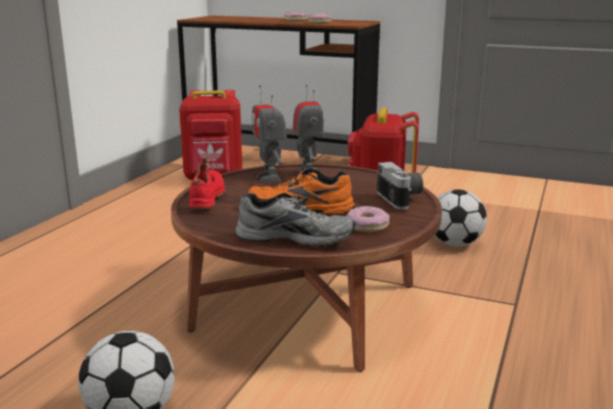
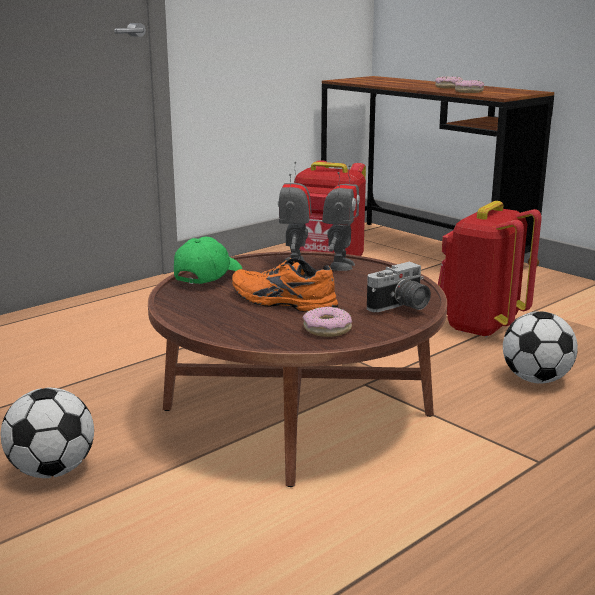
camera: 25 degrees right, 0 degrees up
(208, 197) = (207, 275): red shoe -> green cap
(295, 236) = (238, 326): grey shoe -> none
(402, 199) = (401, 307): camera -> camera turned 45 degrees clockwise

